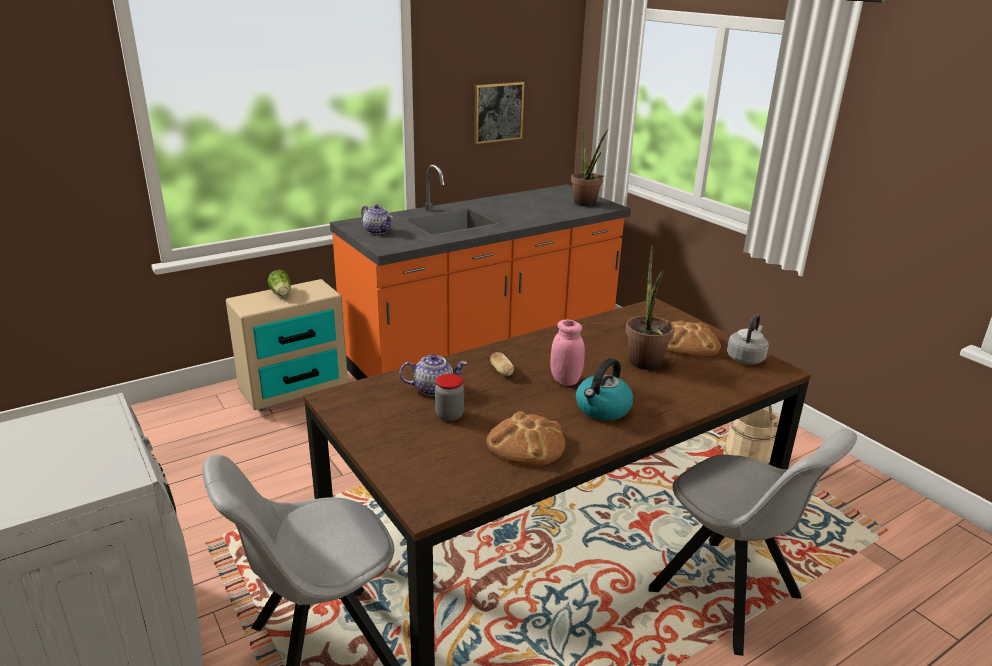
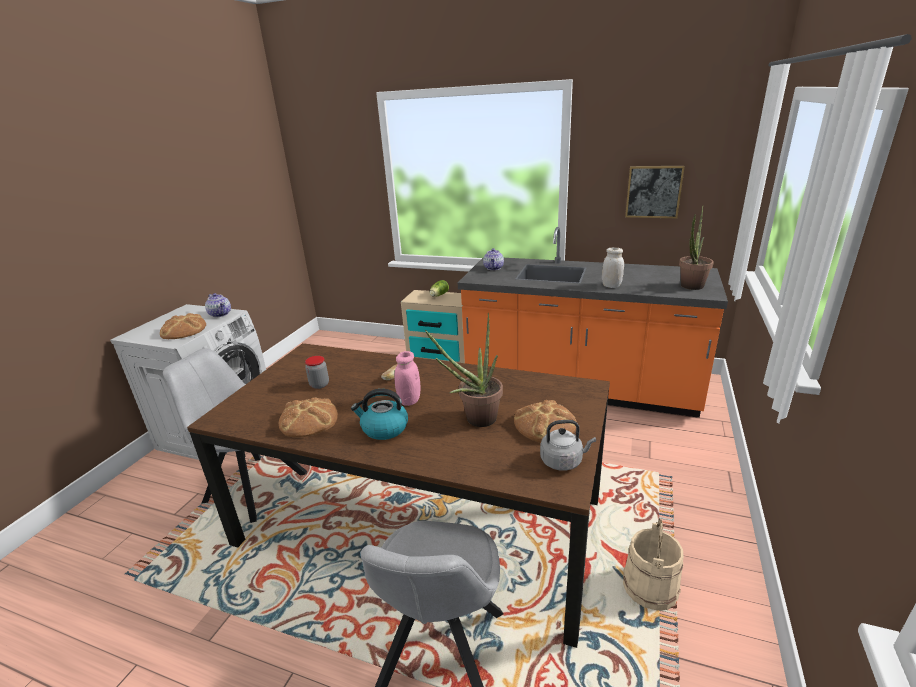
camera: 55 degrees right, 0 degrees up
(86, 460) = (184, 330): none -> bread
(433, 388) = (346, 368): teapot -> teapot (220, 314)
(530, 219) = (611, 286): none -> white jar

